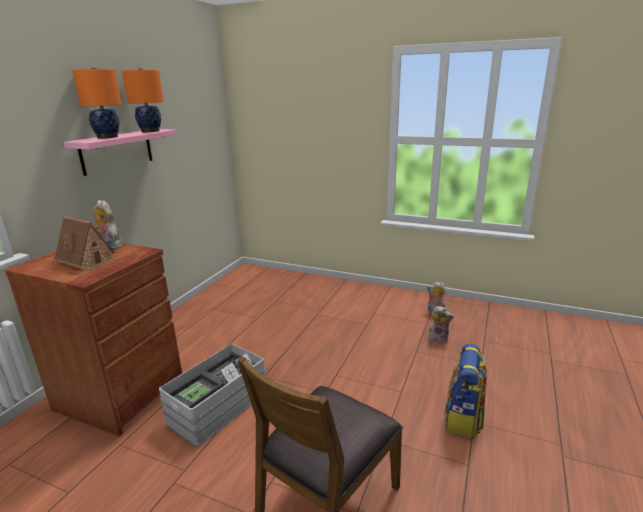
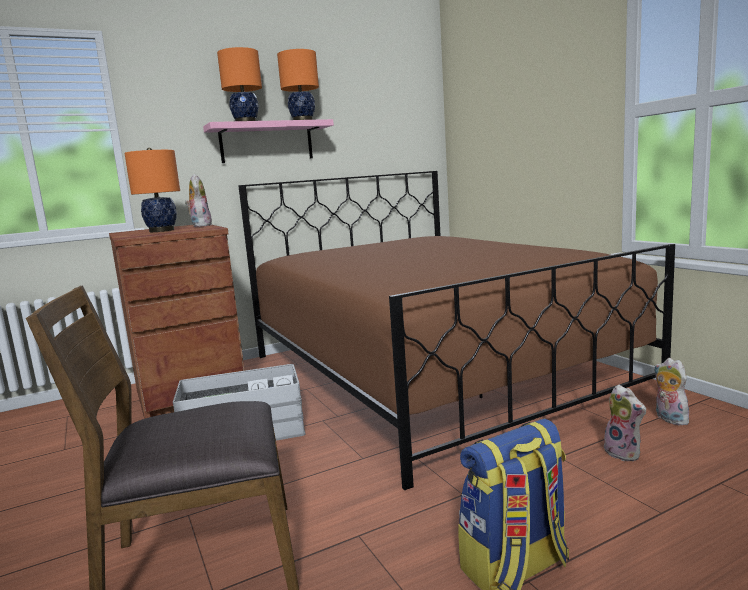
camera: 40 degrees right, 10 degrees down
(88, 260) = (162, 230): toy house -> orange table lamp
(286, 315) = (430, 372): none -> brown bed

